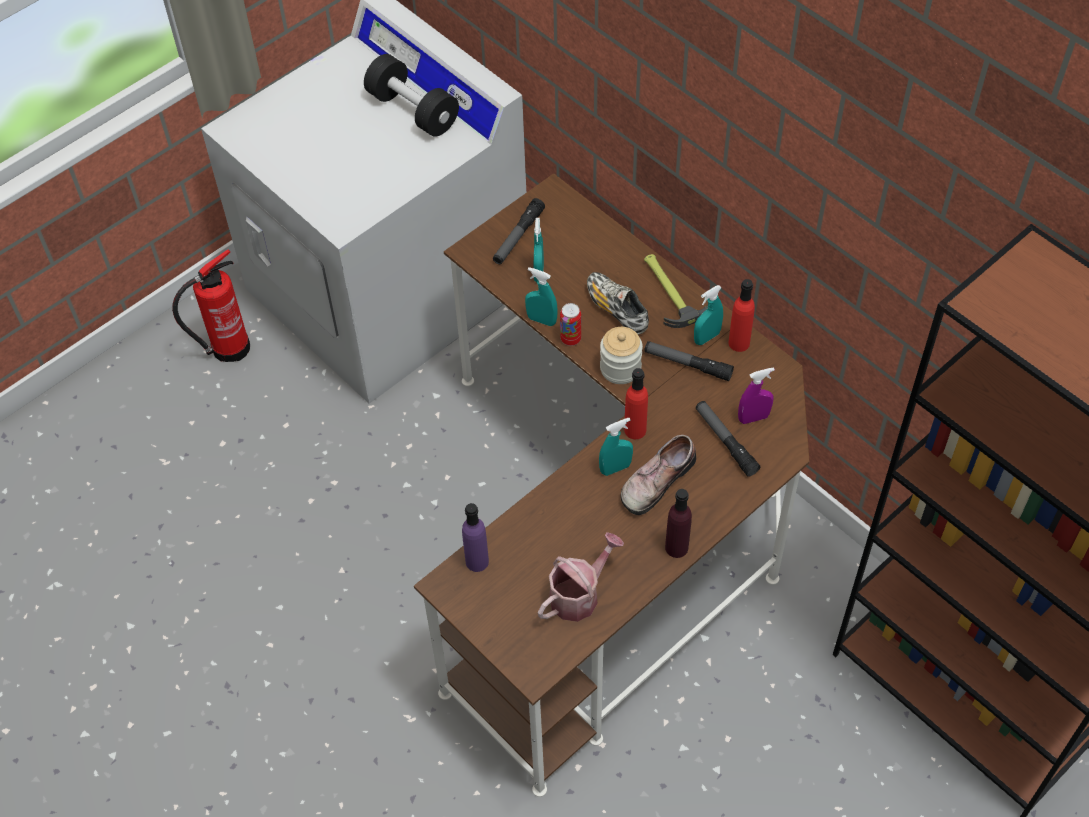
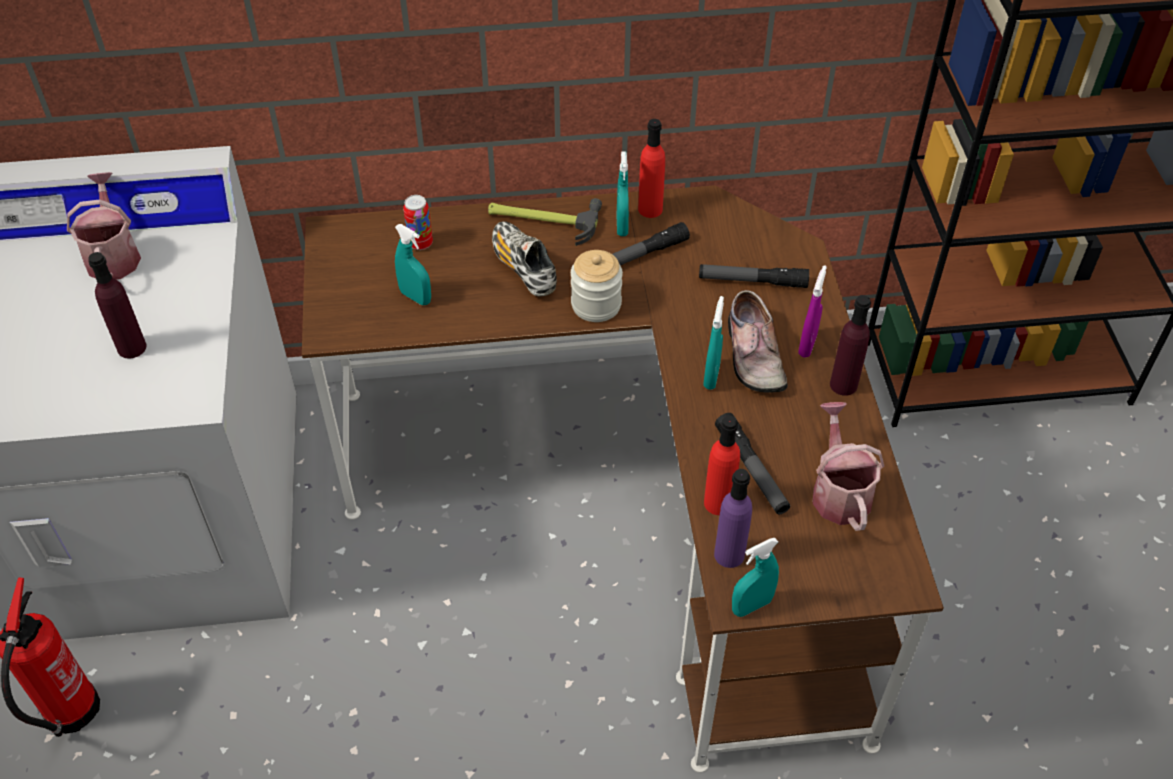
camera: 55 degrees left, 5 degrees down
(355, 171) = (131, 347): none -> purple bottle
(413, 111) = (113, 255): black dumbbell -> watering can
(518, 236) = (353, 286): flashlight -> flashlight (752, 470)
(541, 320) = (476, 328): turquoise spray bottle -> turquoise spray bottle (751, 605)
(570, 339) = (523, 320): can -> can (420, 243)
(616, 310) = (523, 267): shoe -> shoe turned 60 degrees clockwise
(635, 430) = (679, 336): red bottle -> red bottle (718, 503)
(753, 418) = (743, 248): purple spray bottle -> purple spray bottle (807, 345)

